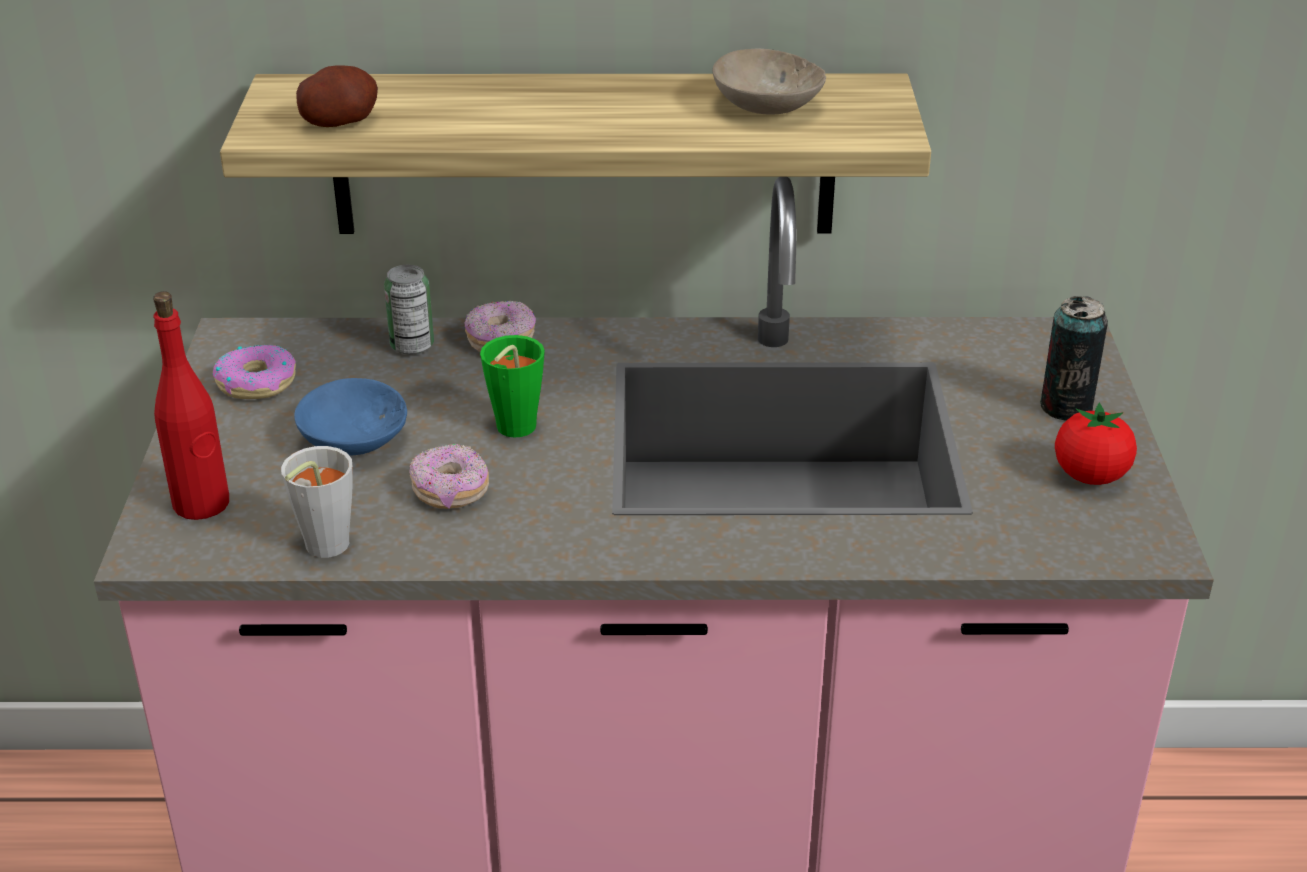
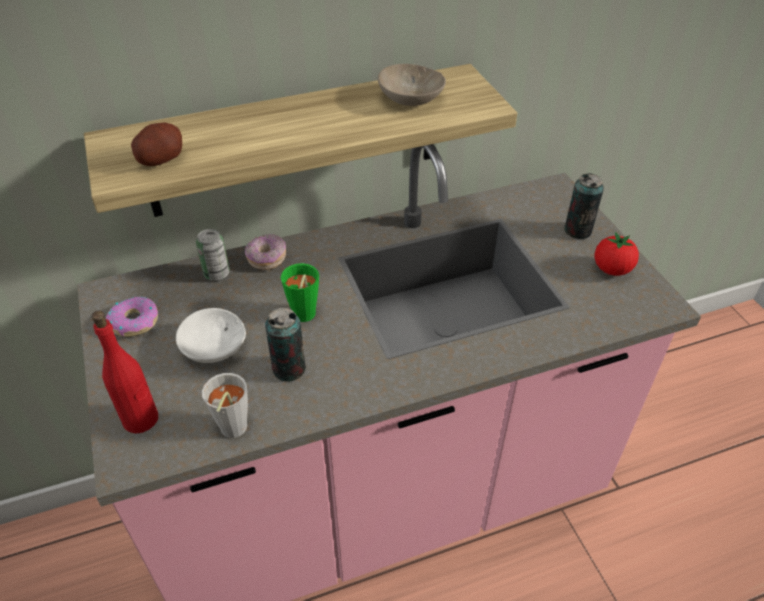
camera: 20 degrees left, 10 degrees up
(350, 439) = (211, 347): blue bowl -> white bowl
(450, 492) = (289, 369): donut -> can

